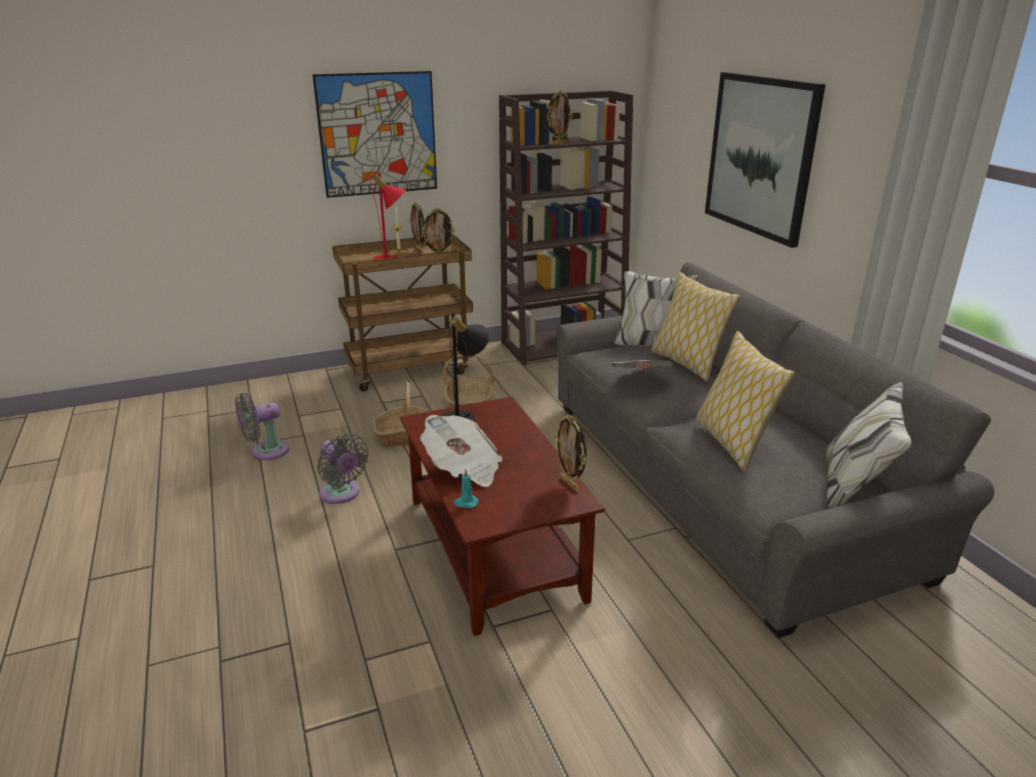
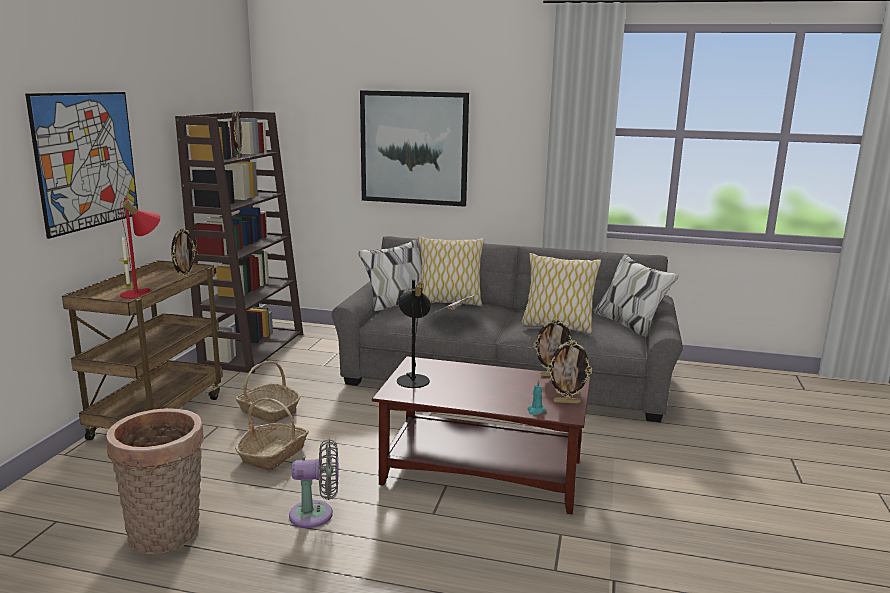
camera: 55 degrees left, 10 degrees down
(266, 451) = (167, 535): grey fan -> basket
(419, 251) = (148, 281): picture frame -> picture frame (566, 402)
(463, 468) = (488, 399): newspaper -> none

